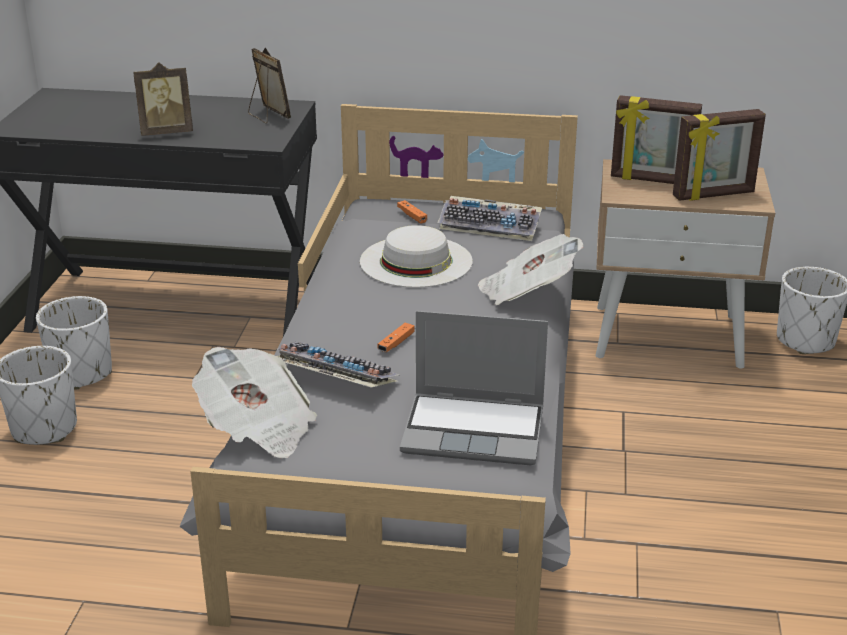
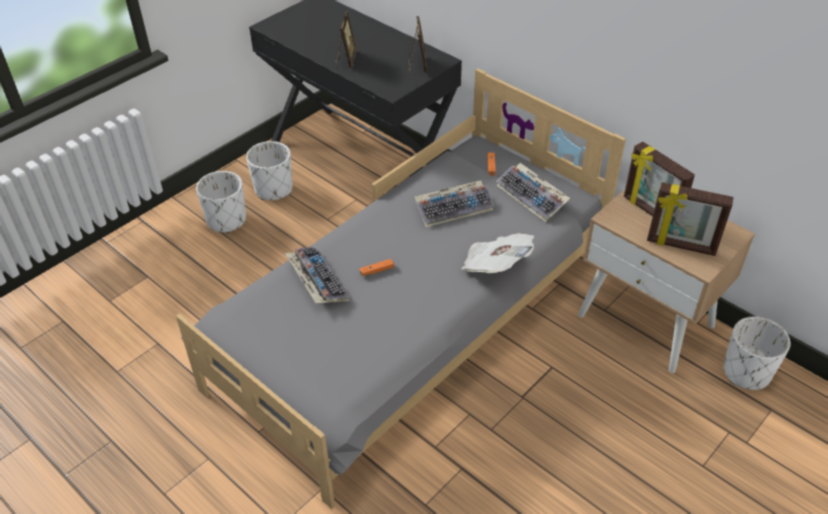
camera: 35 degrees right, 15 degrees up
(166, 132) = (345, 59): picture frame -> picture frame turned 105 degrees counterclockwise
(258, 428) = (247, 298): newspaper -> none
(416, 261) = (454, 208): white hat -> keyboard
(475, 430) = (354, 360): laptop -> none

